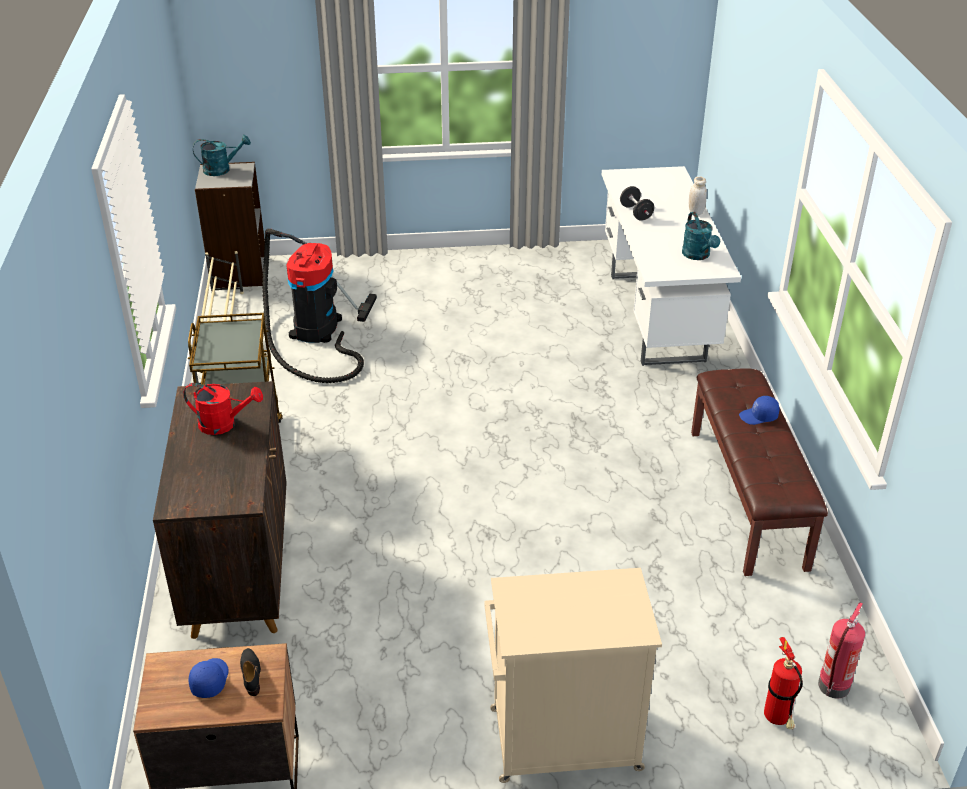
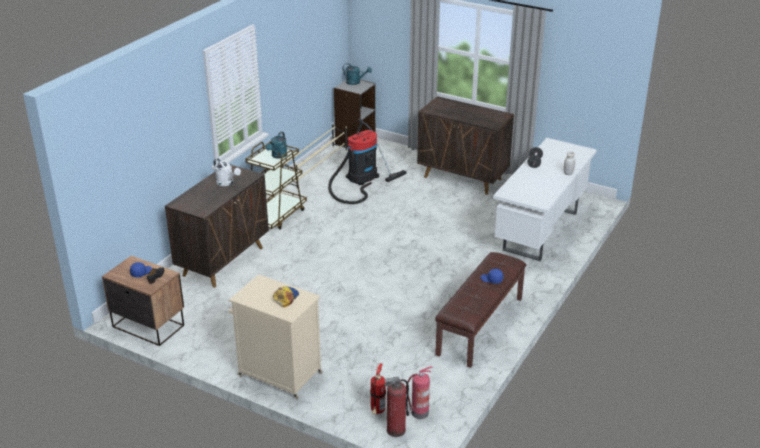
camera: 35 degrees right, 5 degrees down
(224, 424) = (227, 183): red watering can -> white watering can
(466, 276) = (463, 178): none -> brown cabinet
(592, 600) = (285, 297): none -> cap
(698, 256) = (538, 193): turquoise watering can -> turquoise watering can (278, 156)
(838, 737) = (396, 430): none -> fire extinguisher

